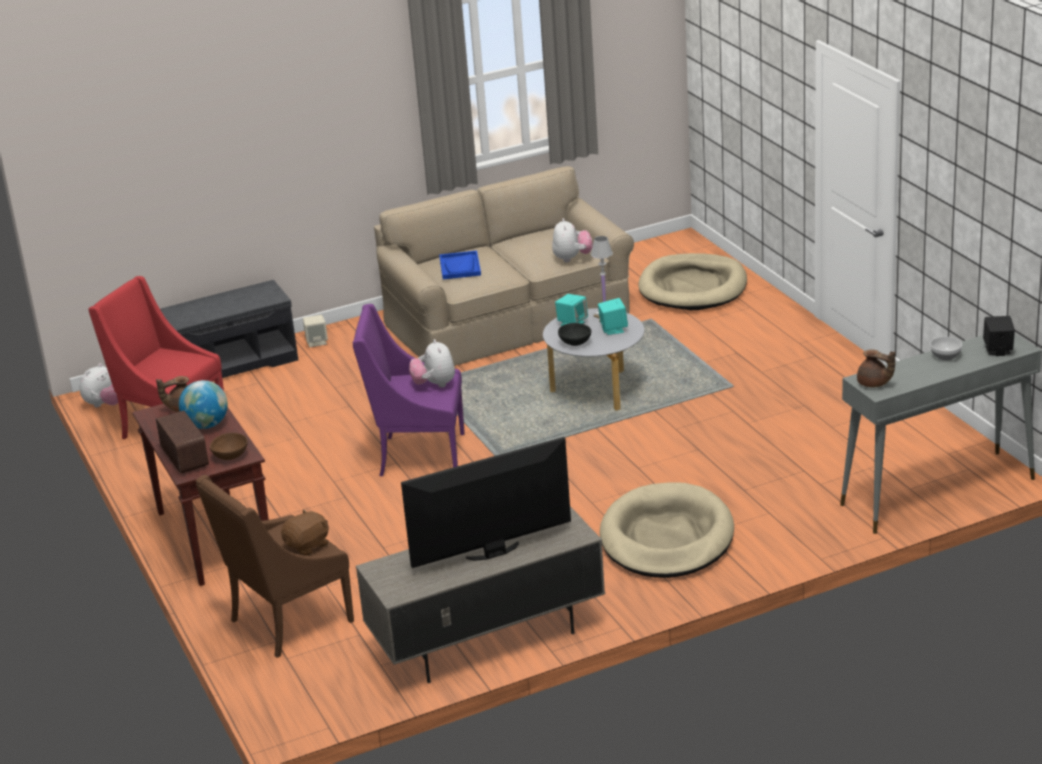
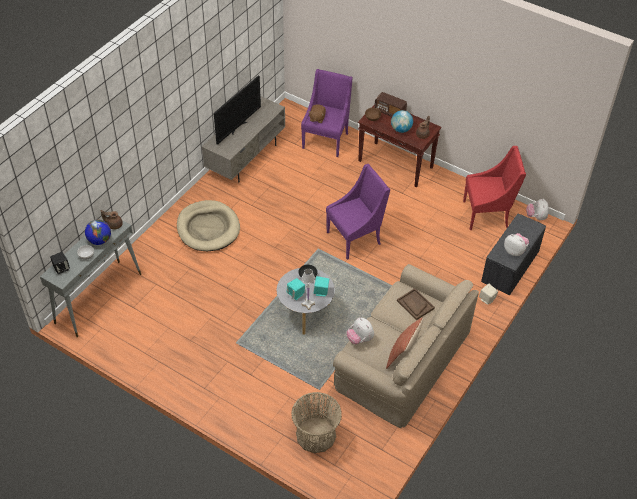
camera: 145 degrees right, 20 degrees up
(287, 622) = (326, 140): brown armchair -> purple armchair
(434, 384) = (348, 217): plush toy -> plush toy (515, 251)
(460, 267) = (415, 304): blue tray -> brown tray
(533, 235) = (402, 355): none -> pillow
(693, 287) = (316, 435): beige dog bed -> basket
(912, 370) = (99, 240): none -> globe

